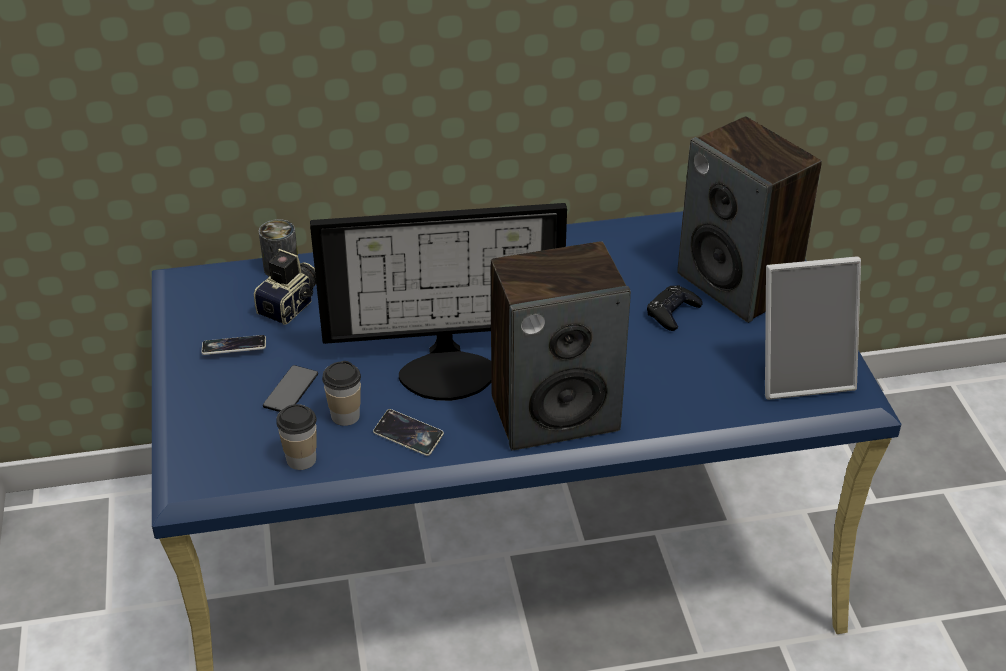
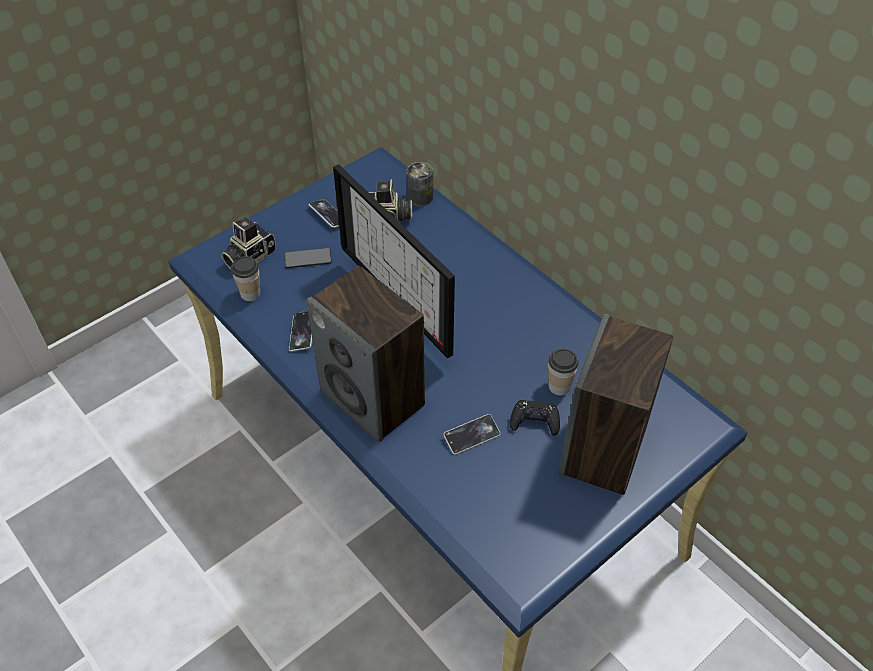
camera: 60 degrees right, 10 degrees up
(233, 440) = (248, 256): none -> camera
(345, 416) = (301, 294): cup -> cup (559, 386)
(660, 361) = (471, 436): none -> phone
(802, 373) = (522, 534): picture frame -> none

